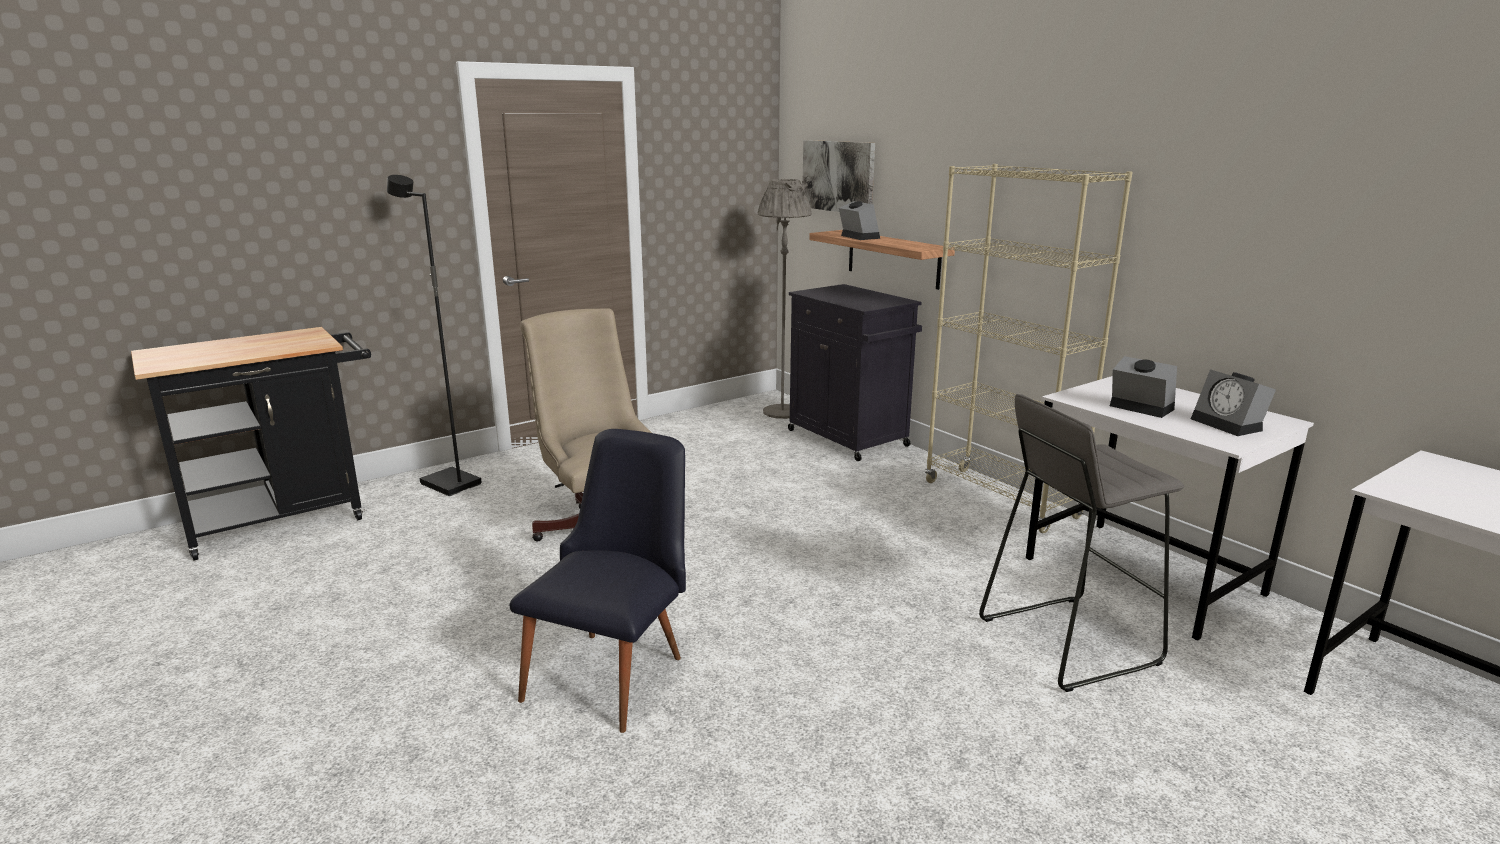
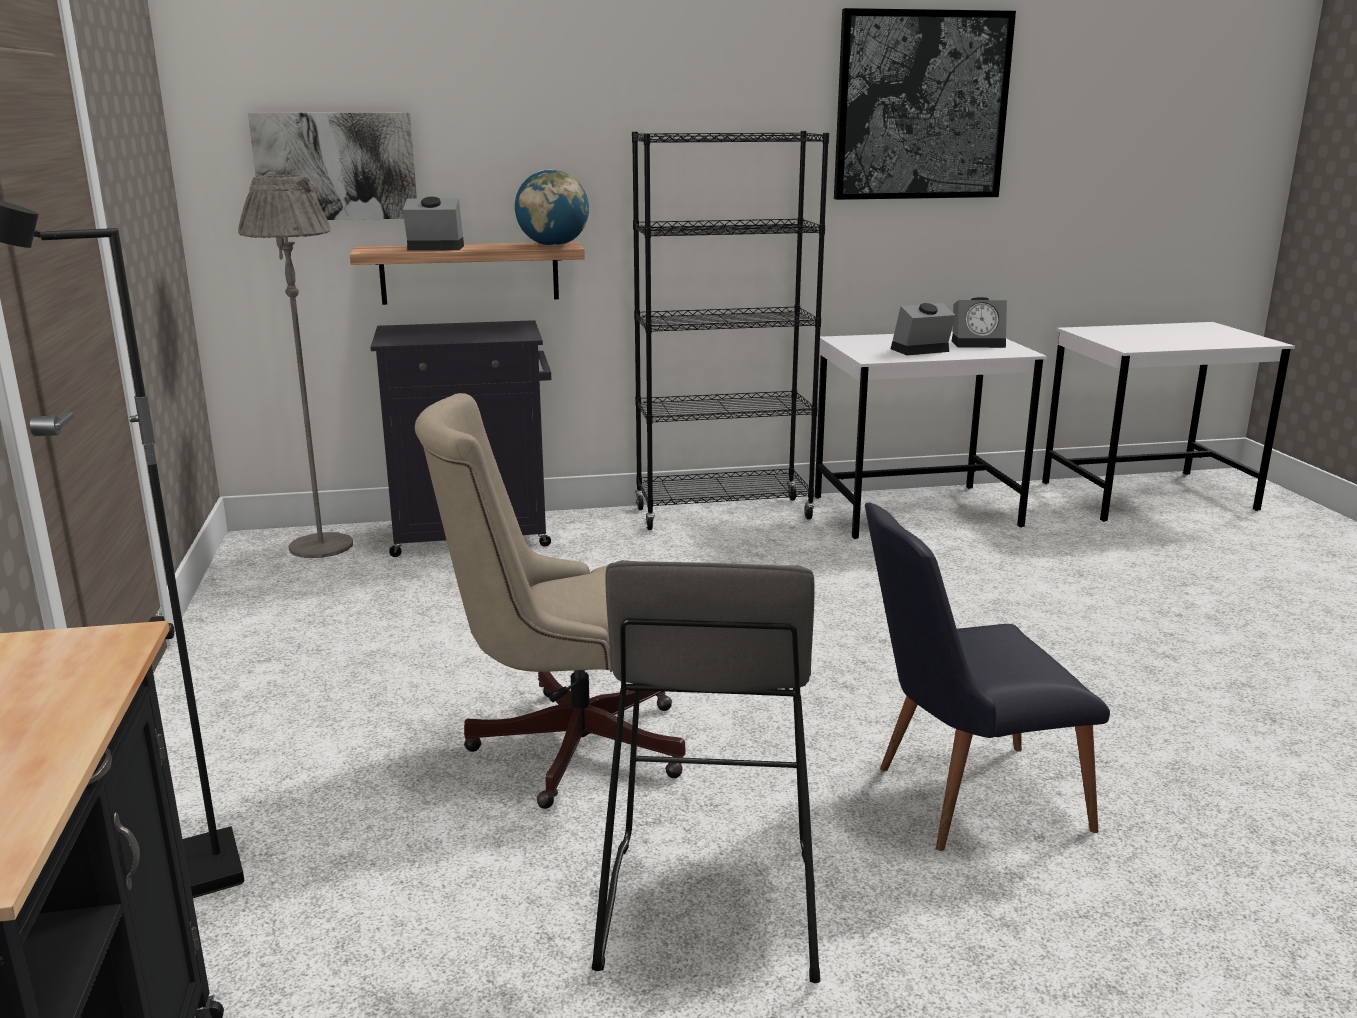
camera: 65 degrees left, 0 degrees up
(615, 670) = (960, 798): black chair -> black chair turned 60 degrees counterclockwise
(919, 247) = (553, 245): none -> globe
(1000, 500) = (723, 514): beige bookcase -> black bookcase
(1067, 640) = (1002, 566): grey stool -> grey stool (708, 910)
(1268, 152) = (921, 106): none -> picture

